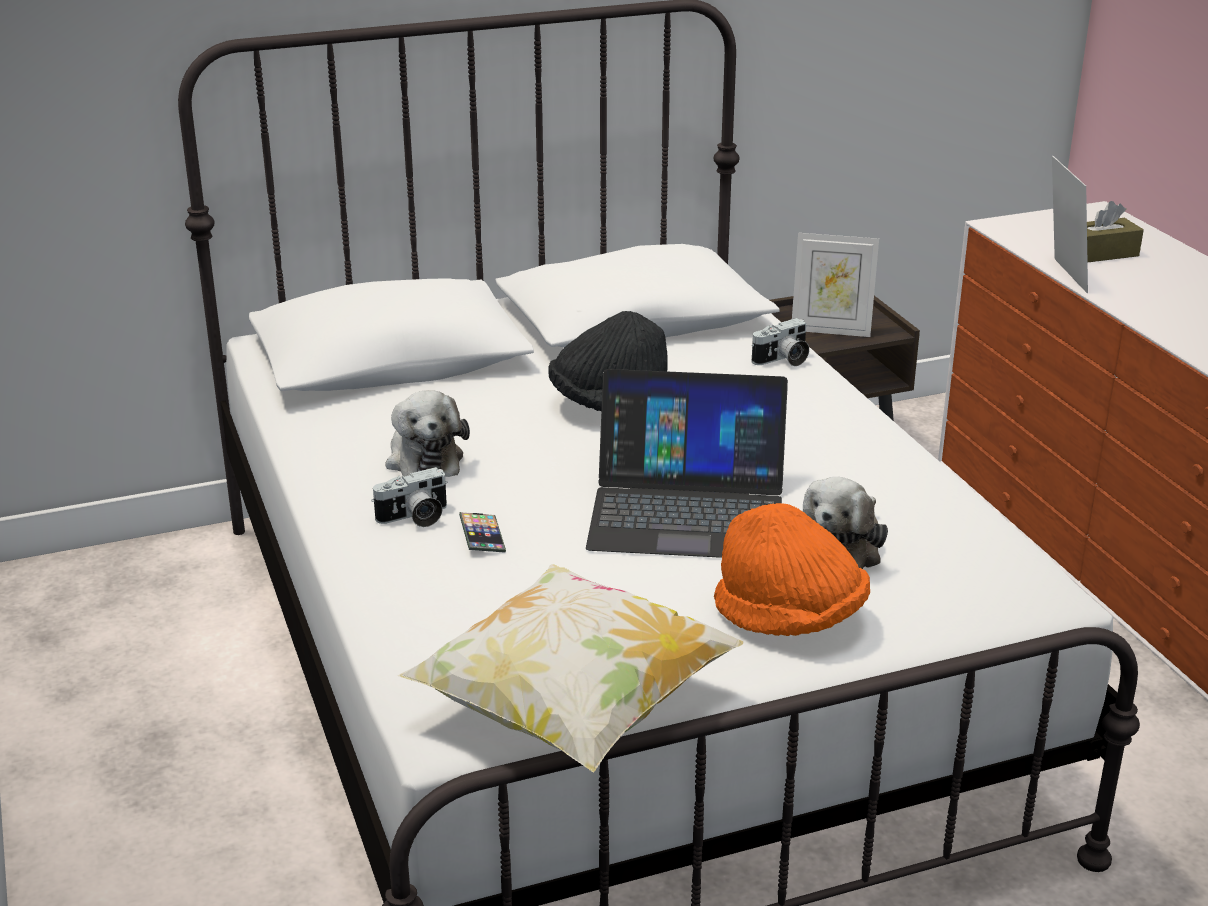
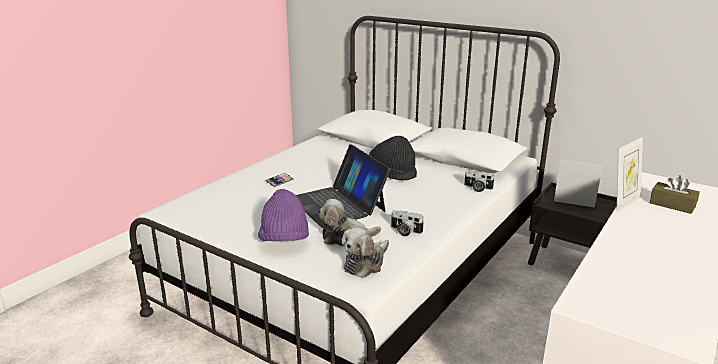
camera: 55 degrees right, 5 degrees down
(415, 518) = (279, 170): camera -> camera (405, 231)
(424, 458) = (316, 160): plush toy -> plush toy (365, 263)
(572, 709) = (193, 222): pillow -> none
(790, 618) = (284, 240): orange hat -> purple hat
(831, 330) = (573, 205): picture frame -> picture frame turned 135 degrees clockwise

